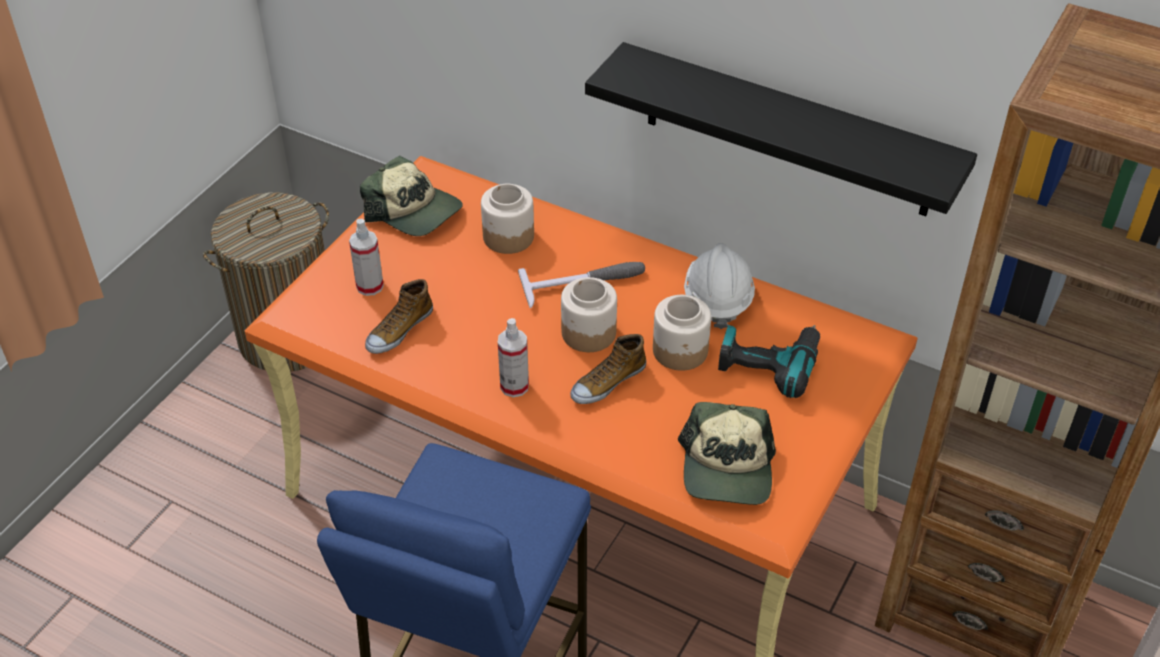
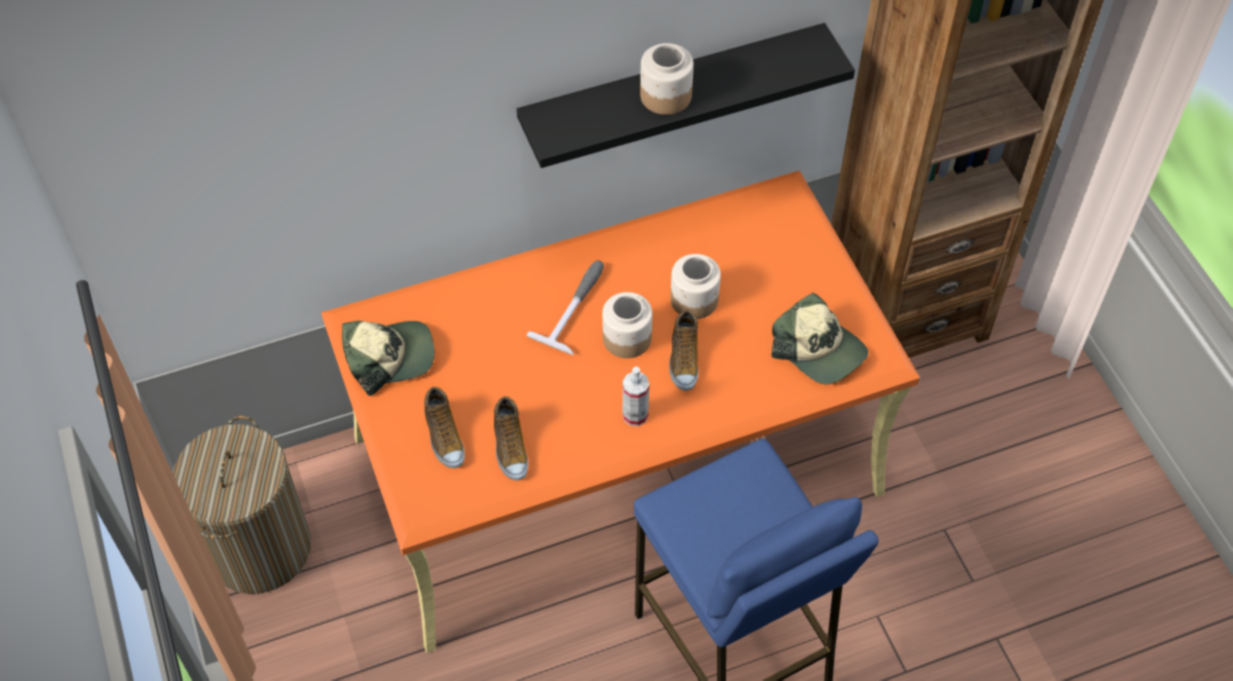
camera: 50 degrees left, 10 degrees up
(370, 286) = (444, 437): spray bottle -> shoe
(508, 236) = (480, 318): jar -> jar (665, 96)
(717, 299) = (668, 245): white hard hat -> none
(768, 362) = (751, 261): power drill -> none

